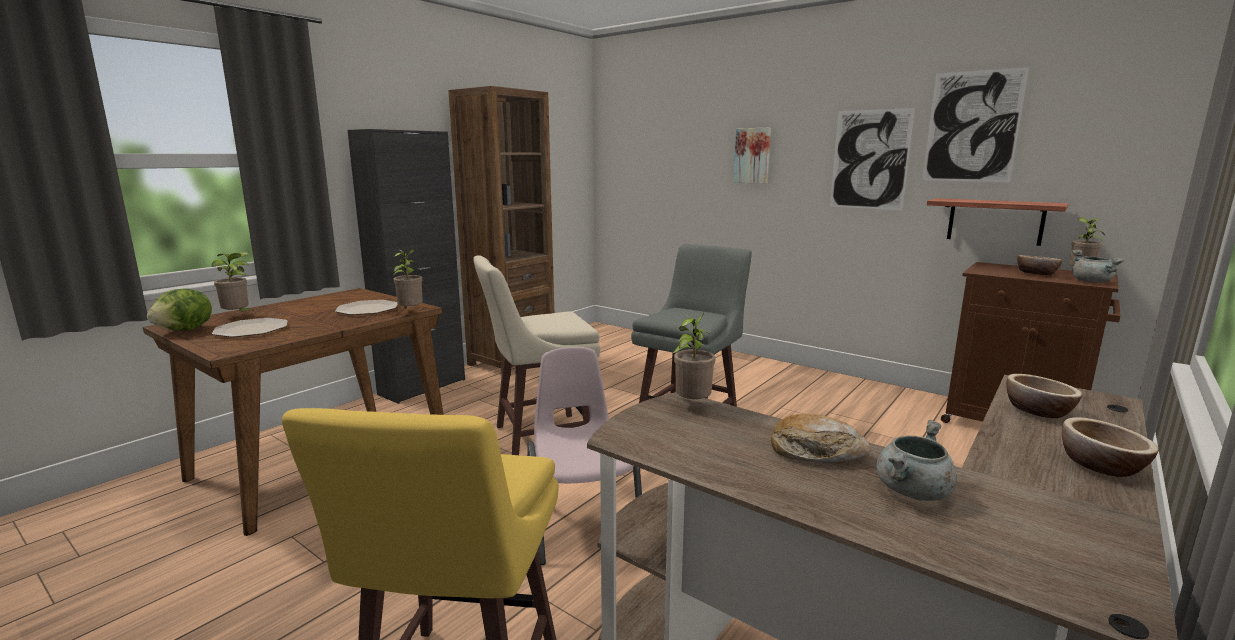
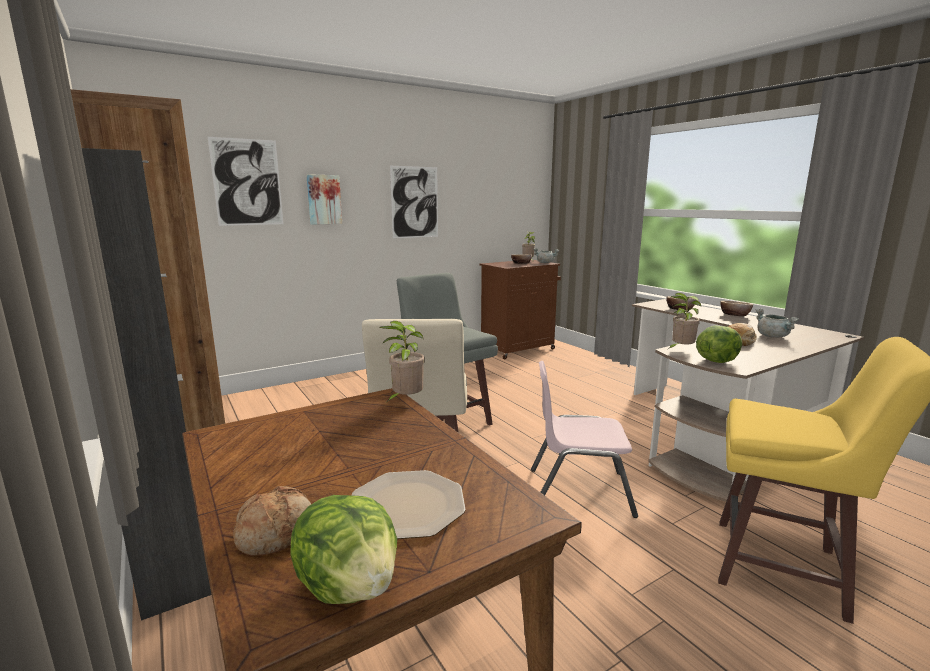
camera: 70 degrees left, 0 degrees up
(238, 316) = (277, 532): potted plant -> bread
(367, 309) = (357, 424): plate -> none
(650, 426) = (716, 361): none -> lettuce
(972, 127) = (467, 181): picture -> picture (247, 182)
(995, 221) = (483, 238): shelf -> none

